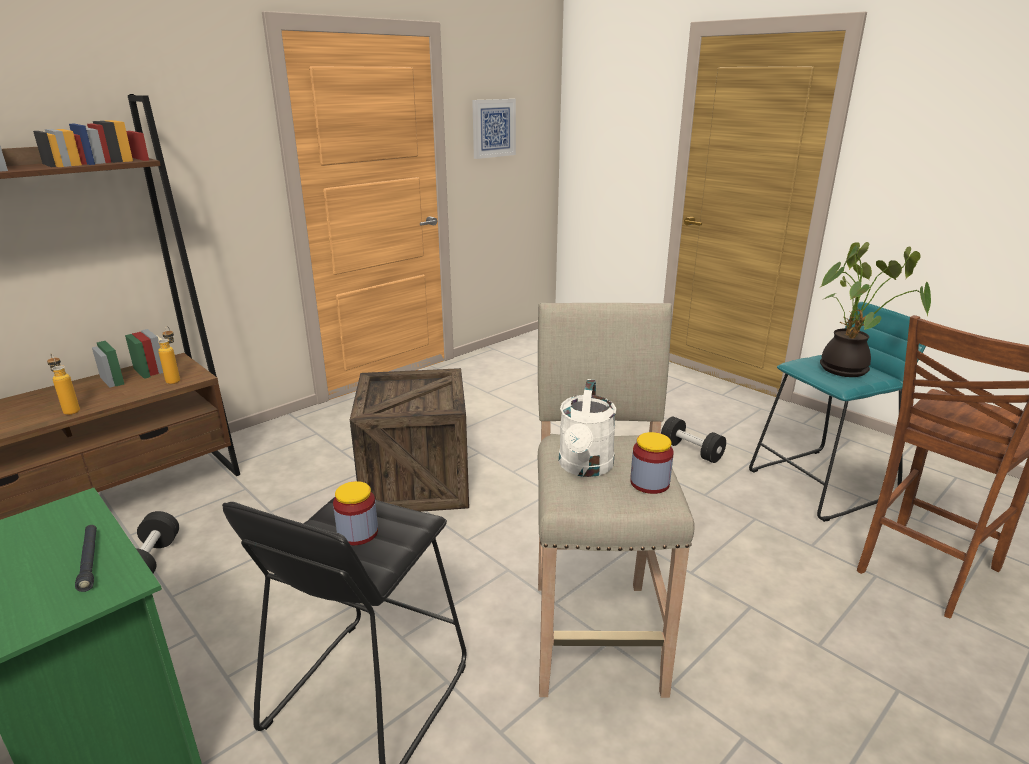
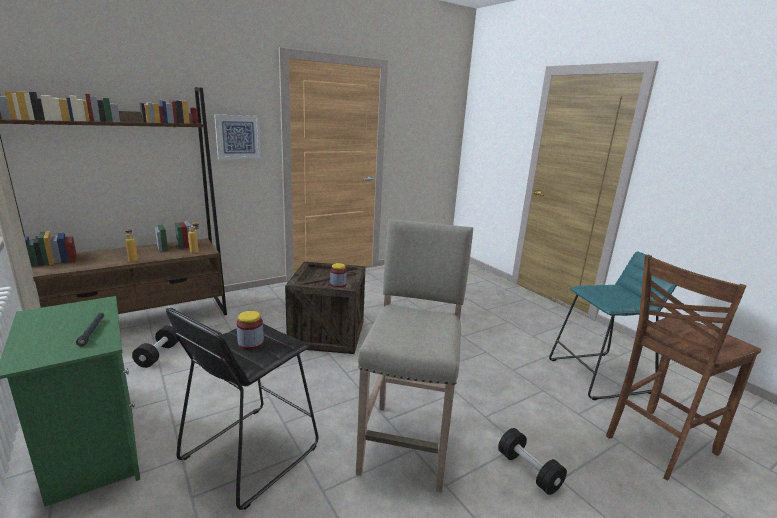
camera: 10 degrees right, 5 degrees down
(493, 128) = (417, 126): picture -> picture (238, 137)
(585, 467) = (400, 325): white watering can -> none
(649, 483) = (437, 339): jar -> jar (338, 284)
(691, 451) = (513, 341): black dumbbell -> black dumbbell (528, 471)
(848, 370) = (619, 296): potted plant -> none

